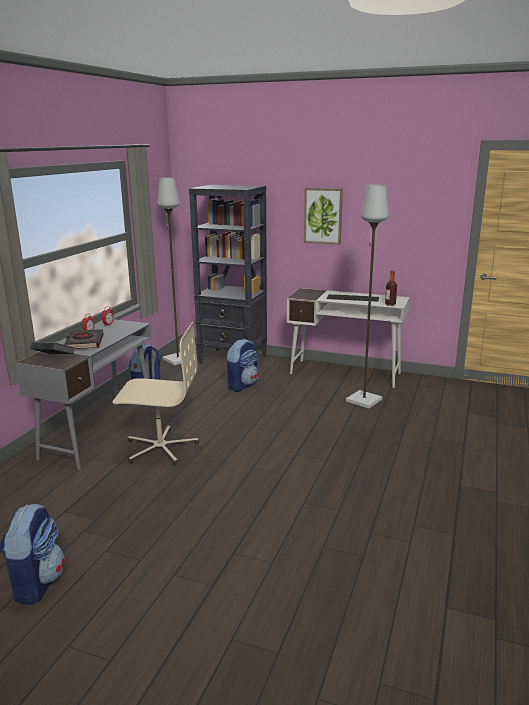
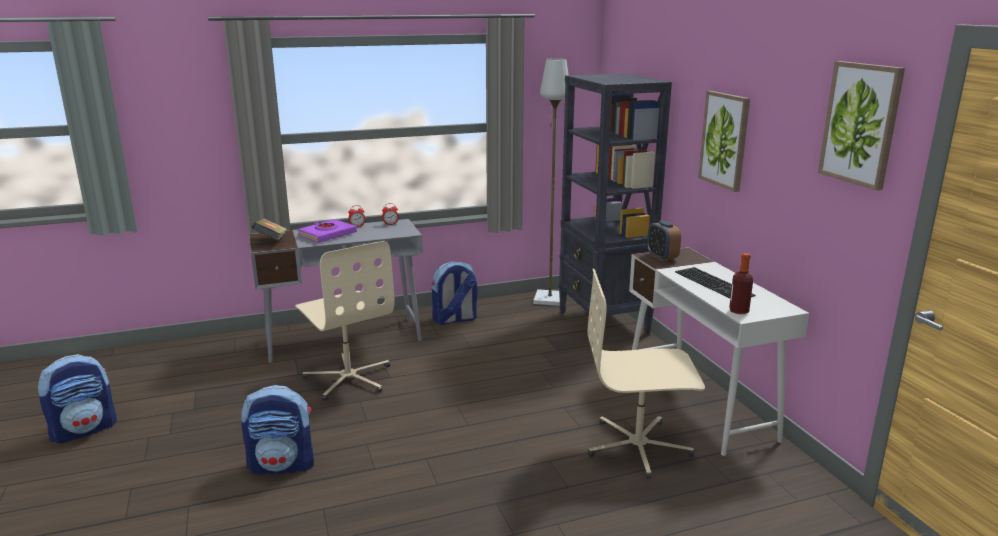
camera: 50 degrees right, 0 degrees up
(84, 343) = (327, 234): black book -> purple book
(242, 385) = (548, 356): backpack -> backpack (283, 465)
(303, 295) = (662, 257): none -> alarm clock
(363, 400) = (638, 447): grey floor lamp -> beige office chair
(429, 192) = (861, 124): none -> picture

